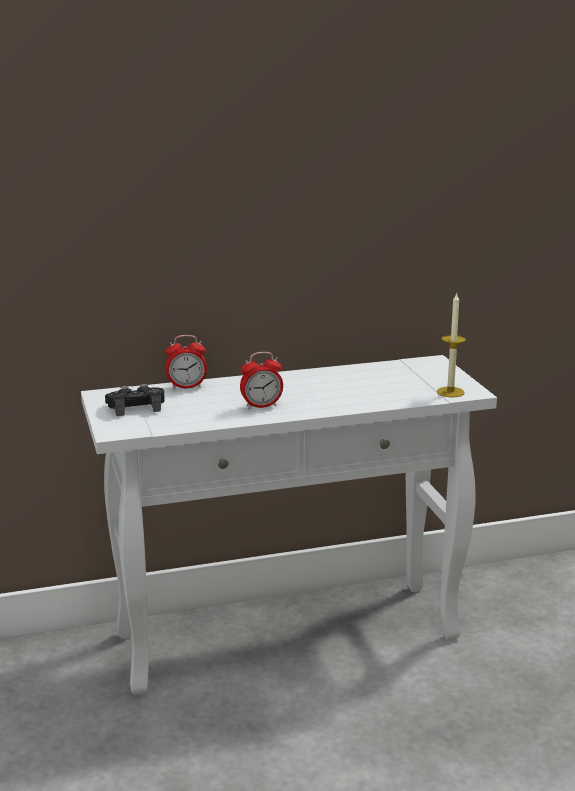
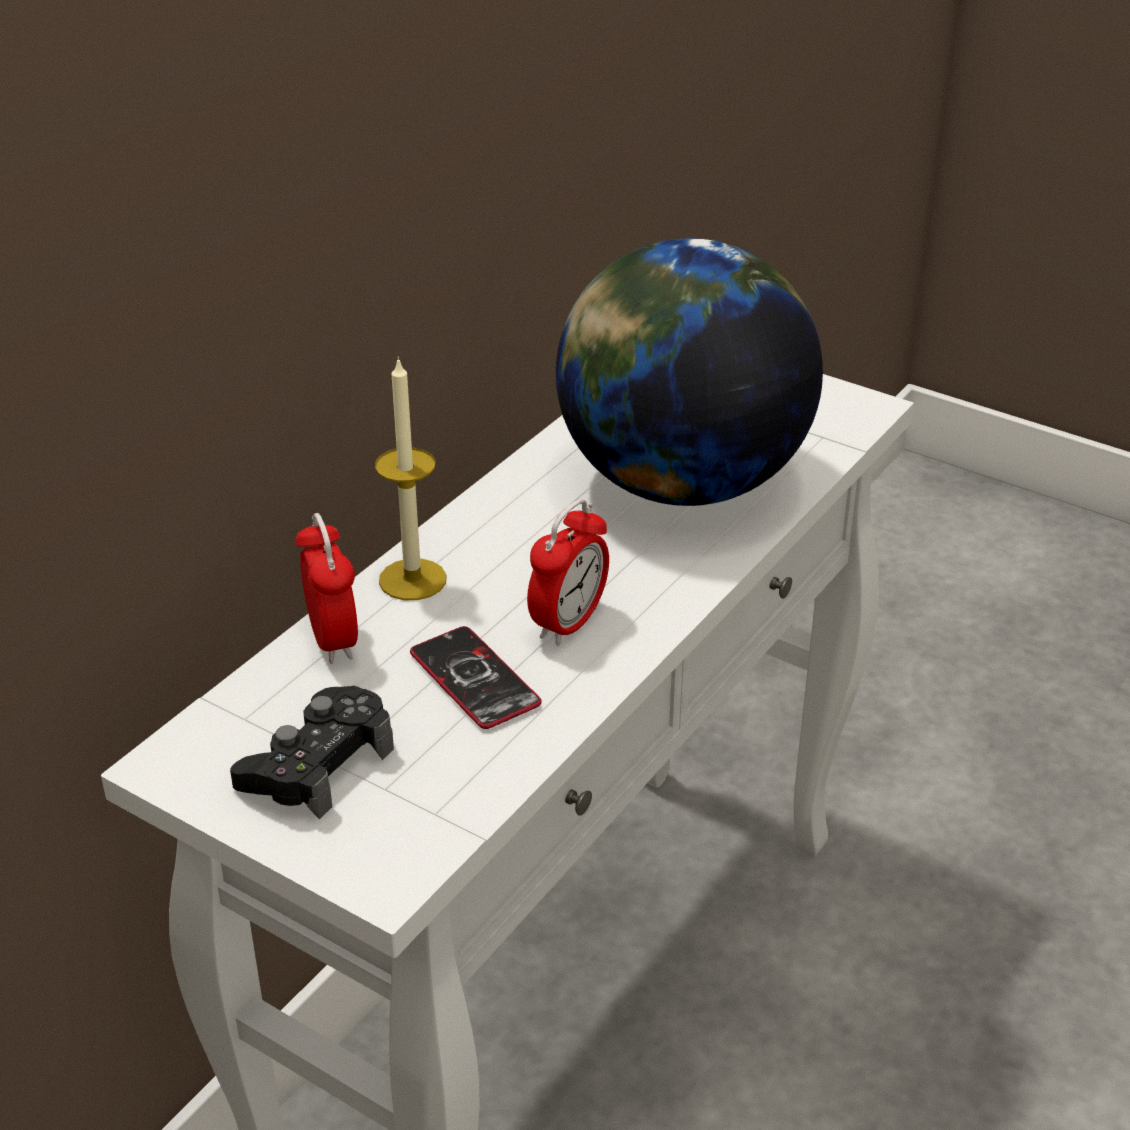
camera: 40 degrees left, 15 degrees up
(187, 387) = (333, 639): alarm clock -> alarm clock turned 60 degrees counterclockwise
(210, 407) = (474, 679): none -> phone
(363, 389) = (681, 482): none -> globe
(450, 392) = (830, 423): candle -> candle (412, 579)

